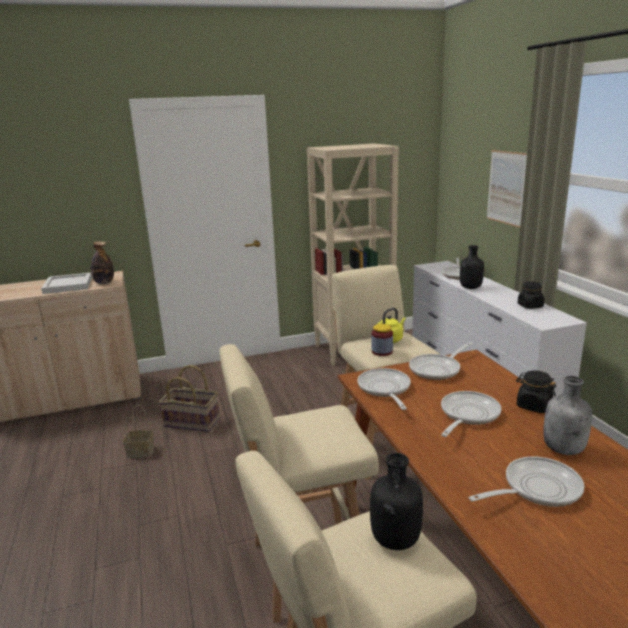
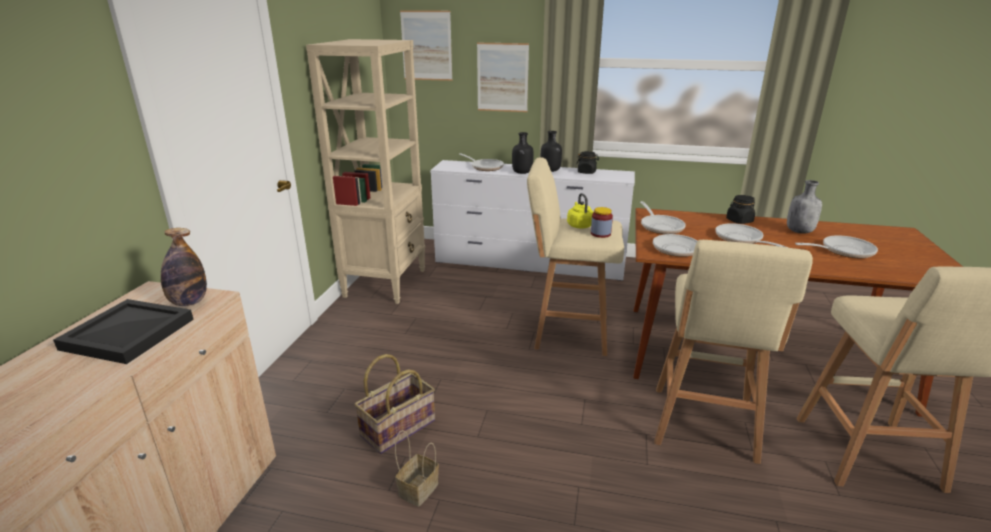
camera: 60 degrees left, 5 degrees up
(67, 285) = (126, 334): white tray -> black tray
(394, 540) = (891, 304): black bottle -> black bottle (550, 171)
(461, 151) = (426, 46): none -> picture
(536, 489) = (843, 251): frying pan -> frying pan turned 75 degrees clockwise

